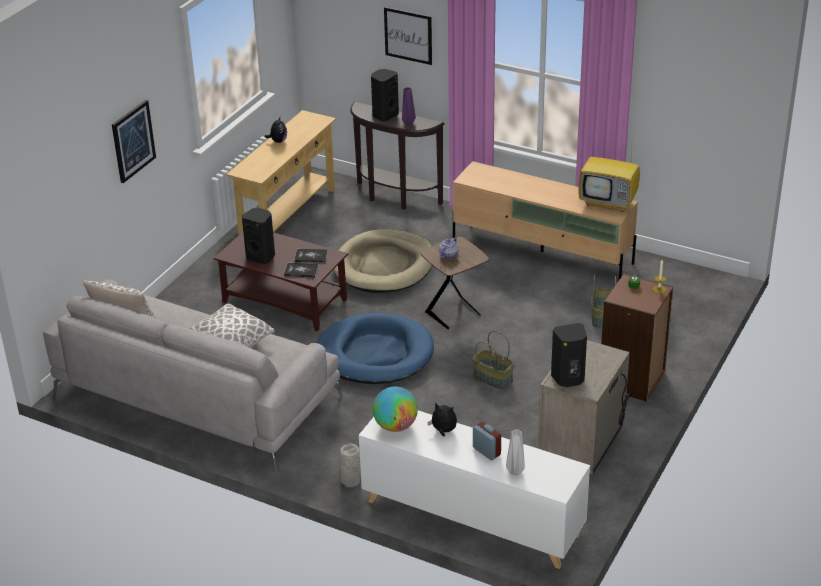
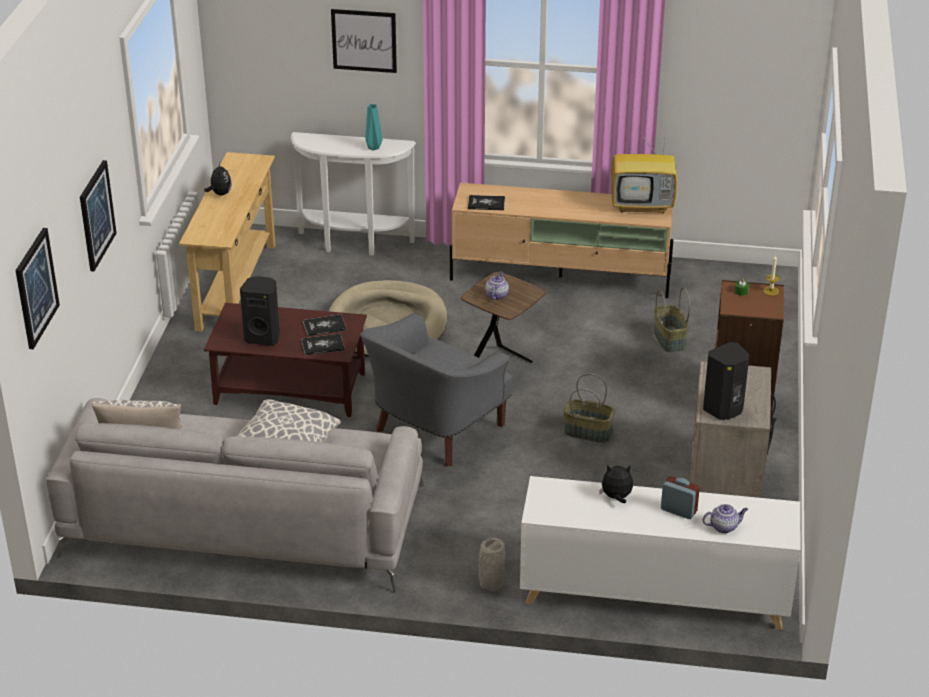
camera: 20 degrees left, 0 degrees up
(47, 187) = (36, 288): none -> picture
(374, 354) = (434, 430): blue dog bed -> grey armchair
(384, 115) = (340, 143): black speaker -> none
(394, 198) = (354, 244): brown console table -> white console table
(395, 426) = (558, 503): globe -> none
(407, 123) = (373, 148): purple vase -> turquoise vase
(483, 181) = (486, 203): none -> book
(515, 472) = (724, 526): grey vase -> teapot

